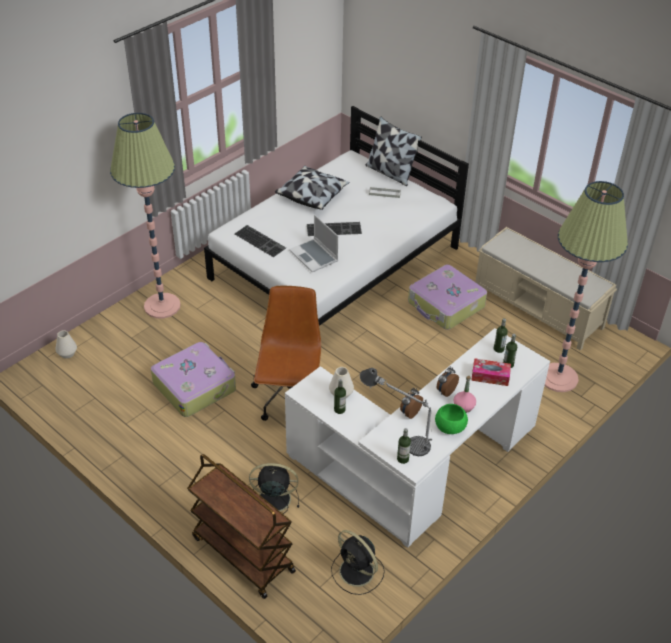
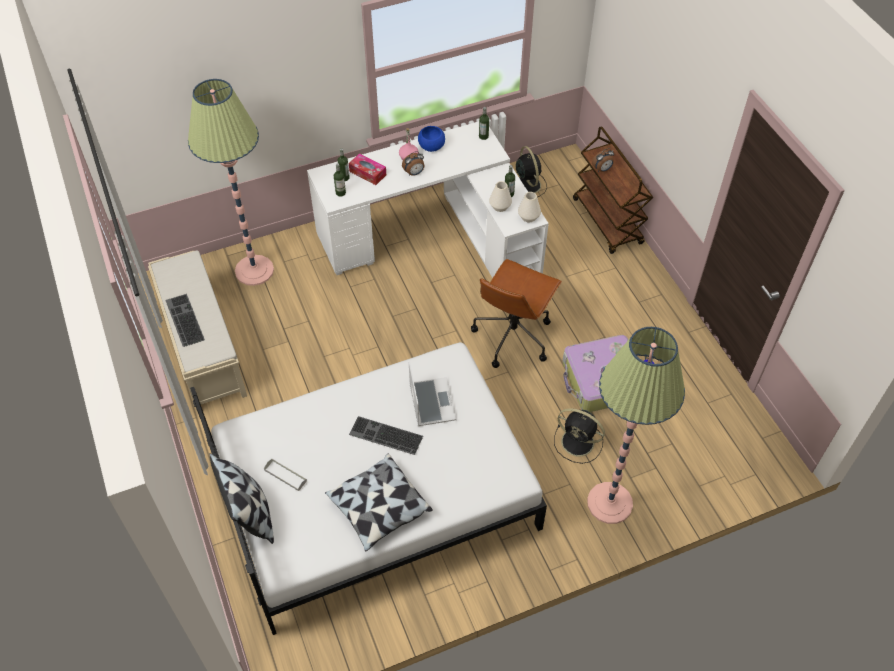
camera: 155 degrees left, 10 degrees up
(67, 354) = (732, 470): white vase -> white vase (528, 217)
(261, 241) = (482, 449): keyboard -> keyboard (183, 320)
(272, 499) = (568, 253): black fan -> black fan (579, 442)
(396, 434) = (477, 154): table lamp -> none
(409, 412) = (455, 166): alarm clock -> alarm clock (602, 169)
(445, 305) = (293, 386): suitcase -> none
(450, 427) = (431, 146): green bowl -> blue bowl

